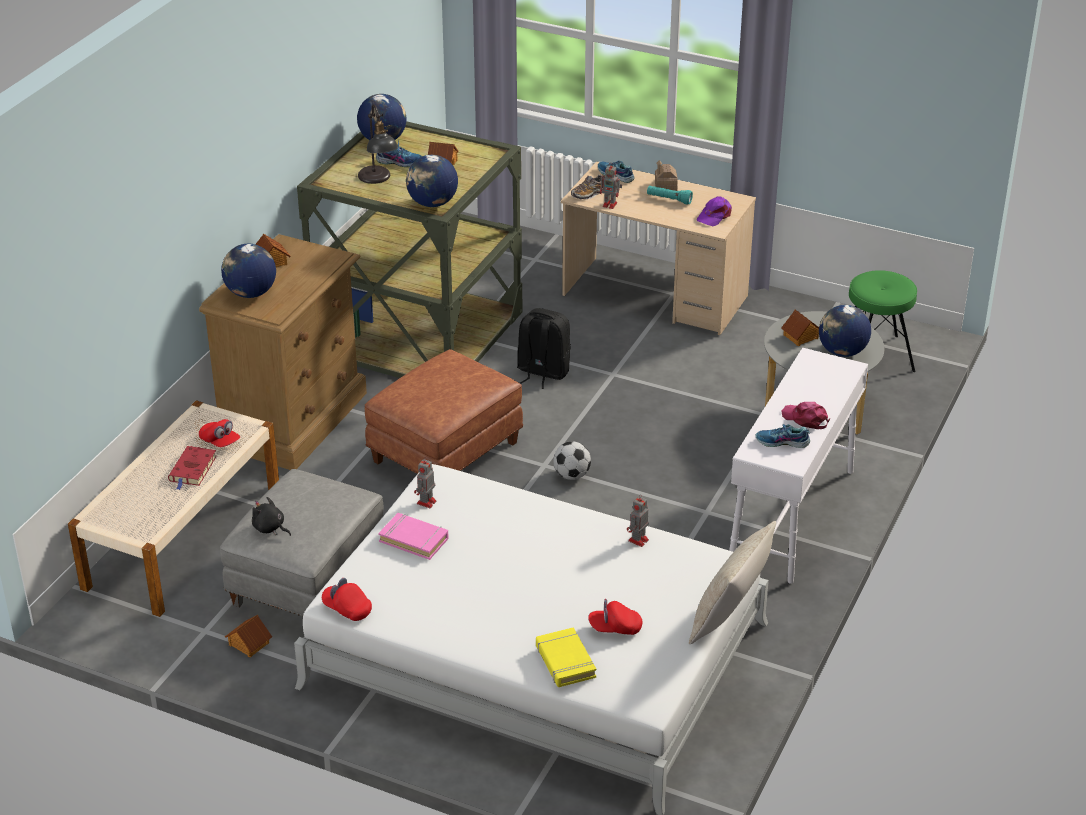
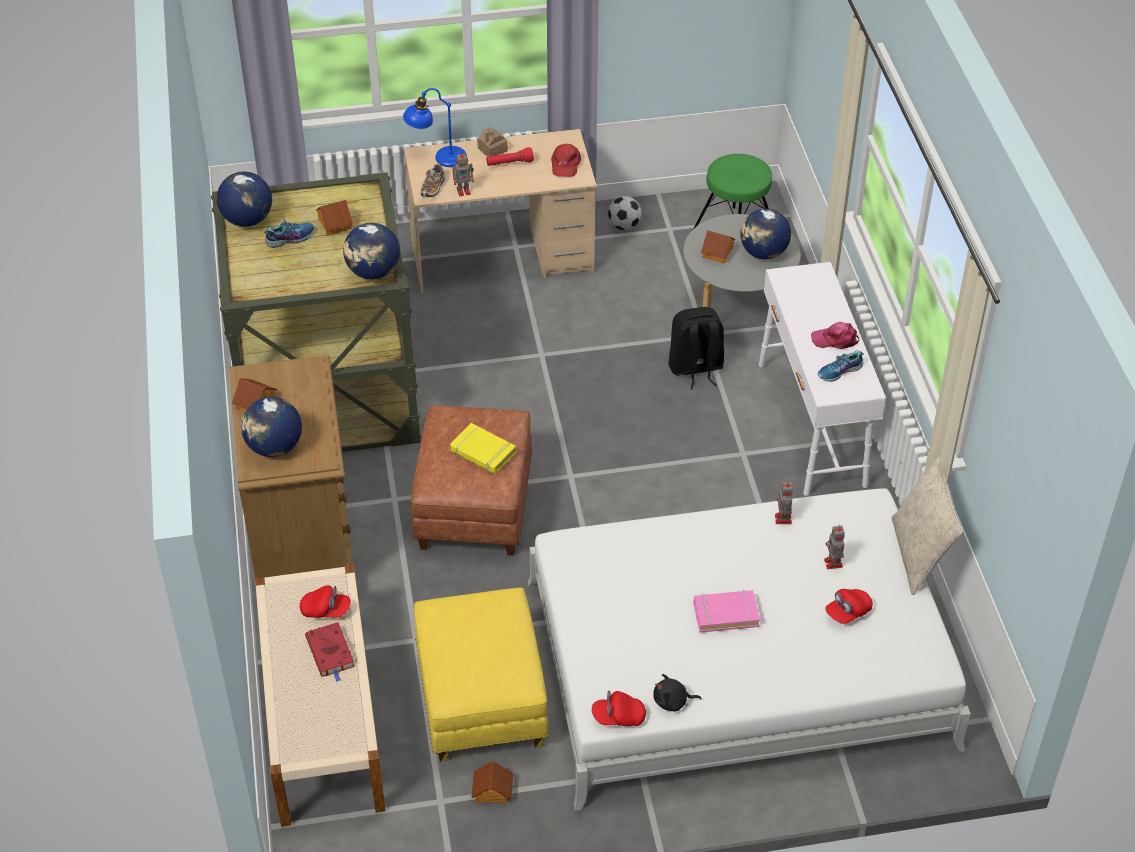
camera: 35 degrees left, 10 degrees up
(270, 528) = (468, 675): black plush toy -> black plush toy (672, 701)
(308, 582) = (483, 701): grey ottoman -> yellow ottoman
(379, 182) = (295, 269): grey table lamp -> none
(414, 540) = (605, 618): pink book -> pink book (726, 614)
(426, 503) = (578, 576): toy robot -> toy robot (833, 564)
(542, 372) = (479, 382): black backpack -> black backpack (695, 368)
(565, 661) = (841, 665): yellow book -> yellow book (483, 452)
(571, 476) = (603, 474): football -> football (624, 226)
(615, 175) = (437, 156): shoe -> blue table lamp
(669, 200) = (509, 163): turquoise flashlight -> red flashlight
(714, 216) = (565, 164): purple cap -> red cap

